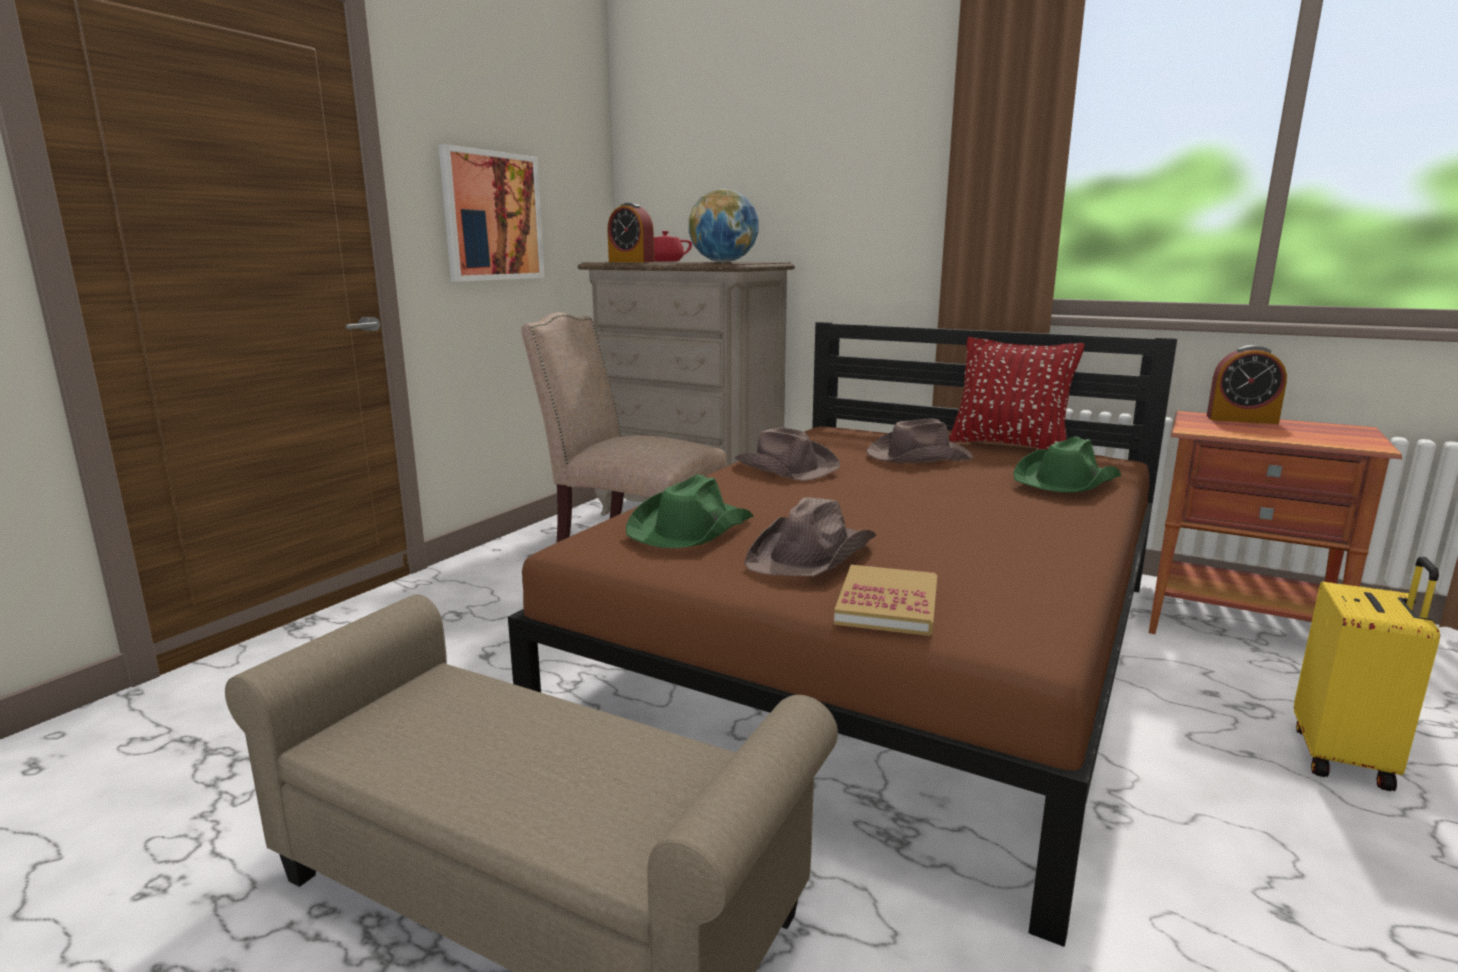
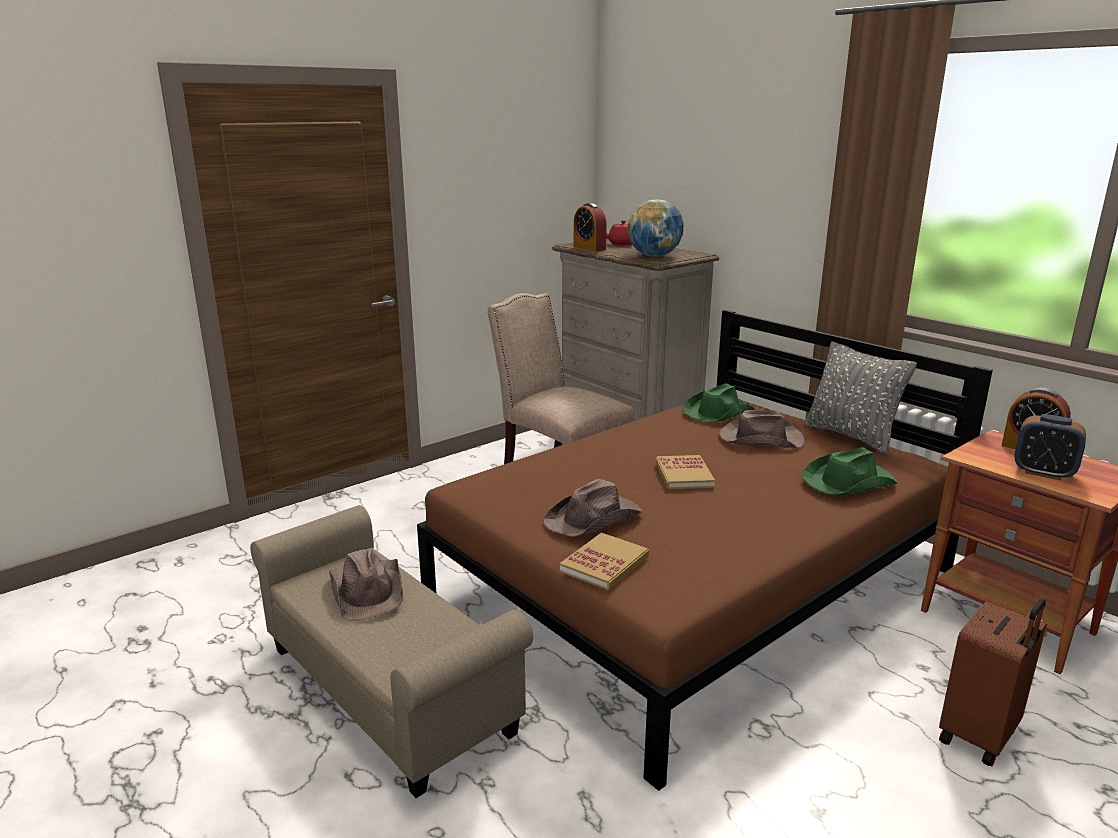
camera: 20 degrees right, 5 degrees up
(492, 216) = (486, 214): picture -> none
(690, 529) = (535, 484): green hat -> green hat (717, 412)
(786, 467) = (648, 437): brown hat -> brown hat (368, 590)
(874, 496) = (683, 475): none -> book
(1009, 445) = (851, 436): red pillow -> grey pillow
(1288, 435) = (1043, 473): none -> alarm clock
(1344, 758) = (980, 736): yellow suitcase -> brown suitcase

